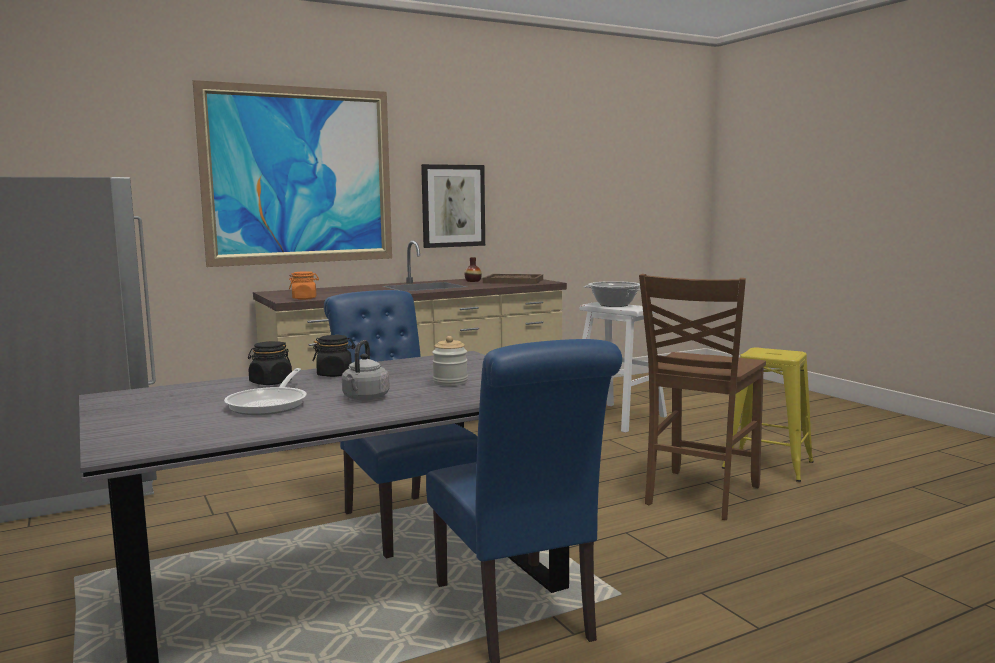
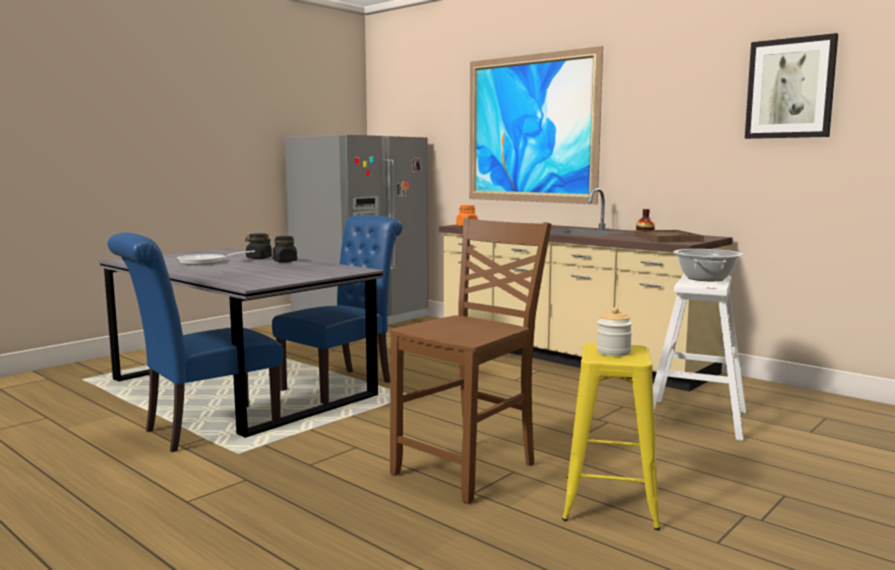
camera: 70 degrees right, 0 degrees up
(365, 398) = (219, 269): grey kettle -> none
(450, 382) = (266, 274): jar -> jar (613, 352)
(453, 206) = (661, 155): picture -> picture (790, 88)
(699, 495) = (468, 469): brown chair -> brown chair turned 120 degrees clockwise

